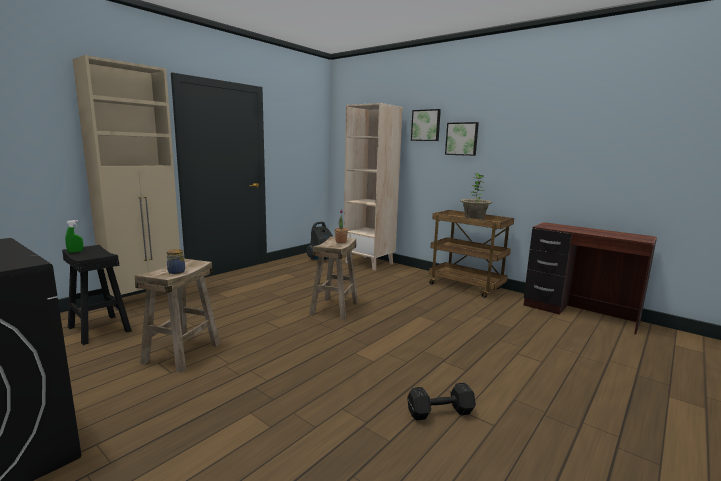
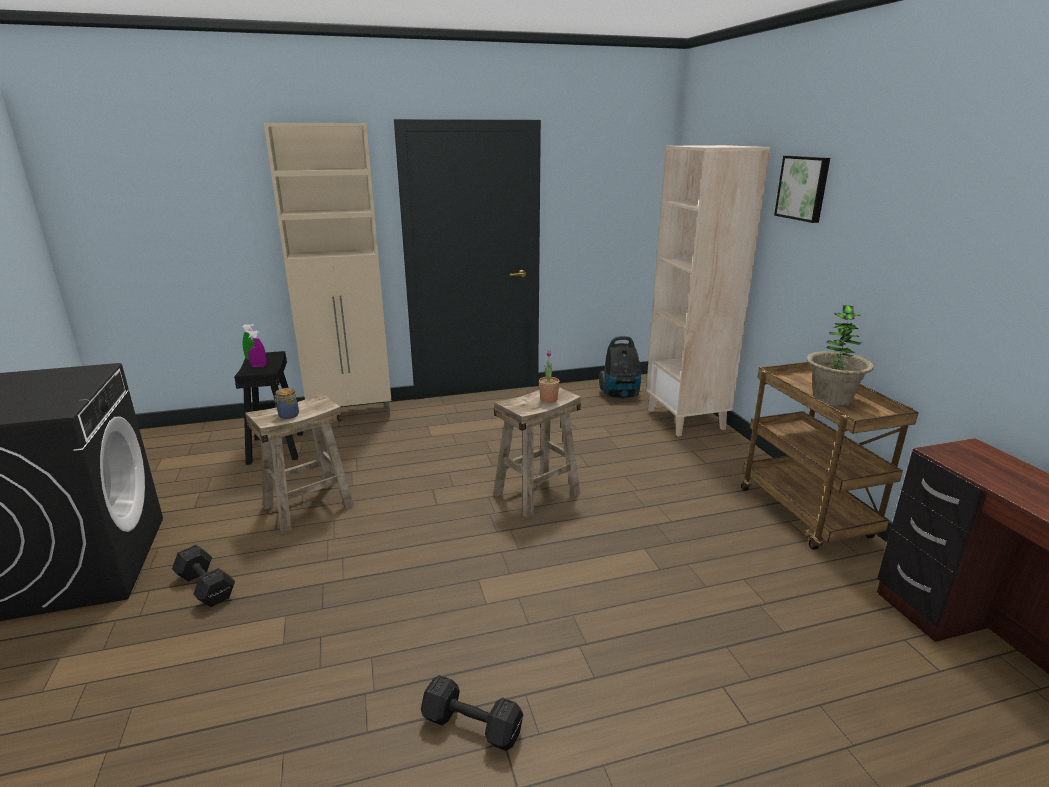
camera: 35 degrees right, 10 degrees up
(89, 254) = (259, 366): none -> purple spray bottle
(154, 422) = (206, 586): none -> black dumbbell
(462, 139) = (857, 225): picture -> none

